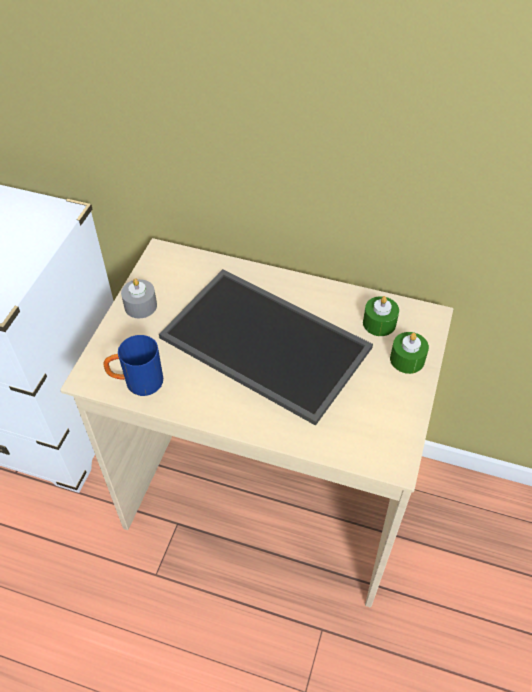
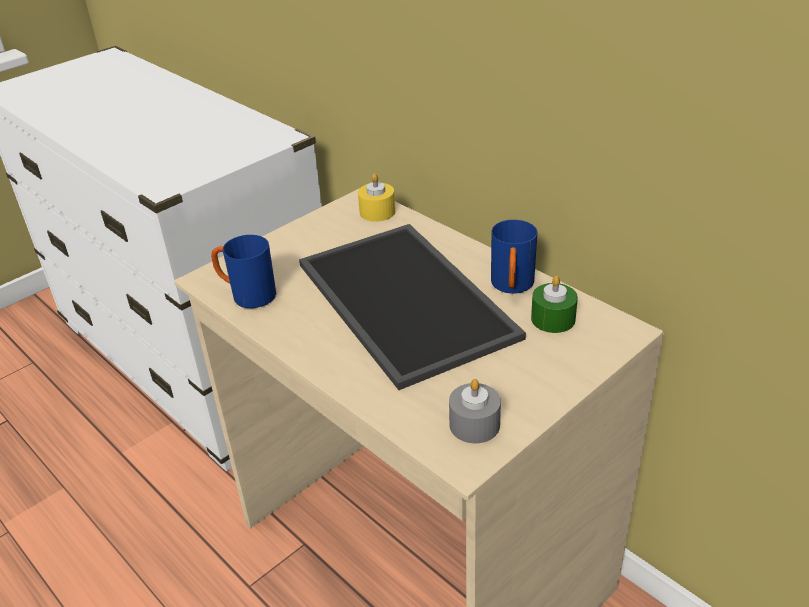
camera: 30 degrees right, 15 degrees down
(140, 306) = (304, 235): grey candle -> grey candle (474, 424)
(184, 263) = (377, 212): none -> yellow candle
(334, 304) = (512, 287): none -> blue mug
(407, 359) = (561, 363): green candle -> none

